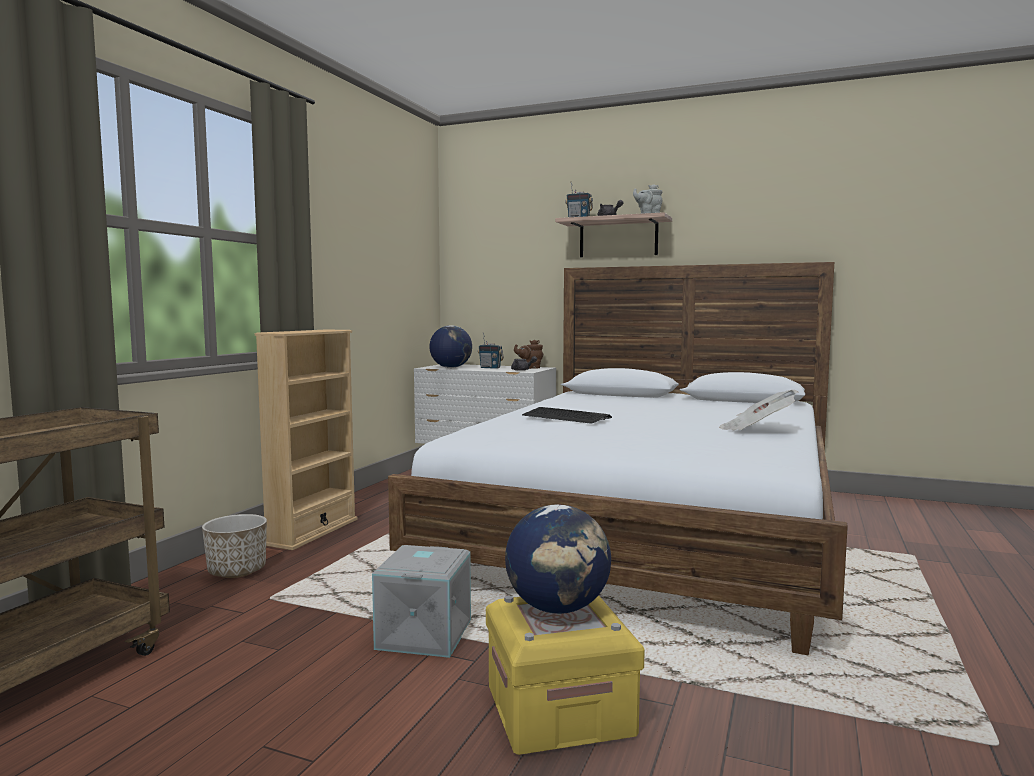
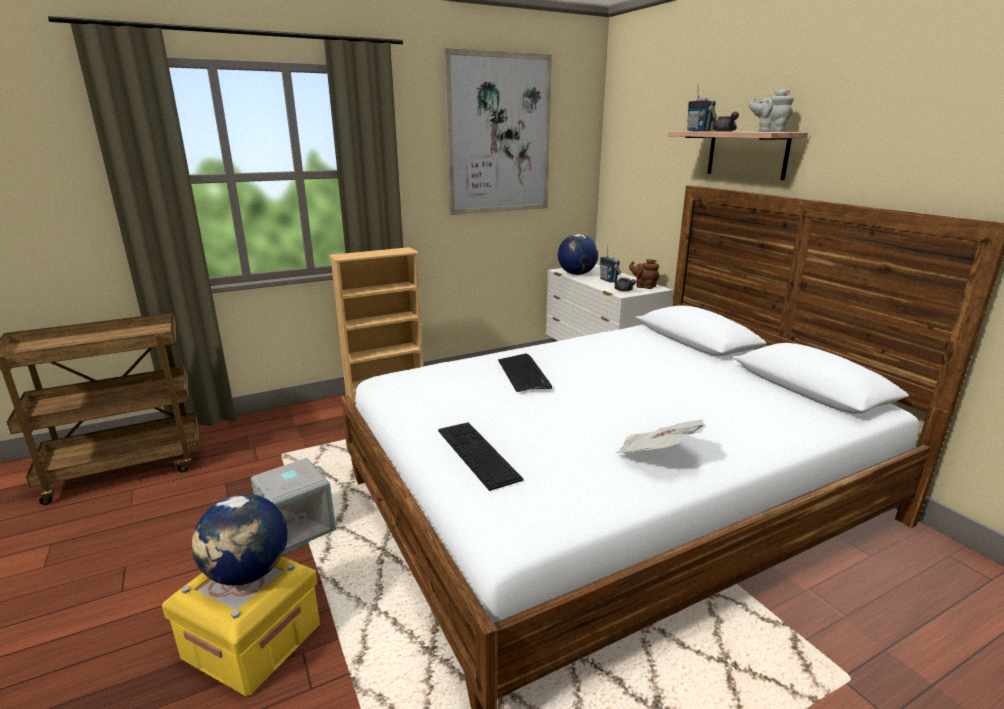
camera: 40 degrees right, 15 degrees up
(237, 571) = (302, 423): planter -> none
(373, 219) = (499, 135): none -> picture
(659, 448) = (477, 454): none -> keyboard

